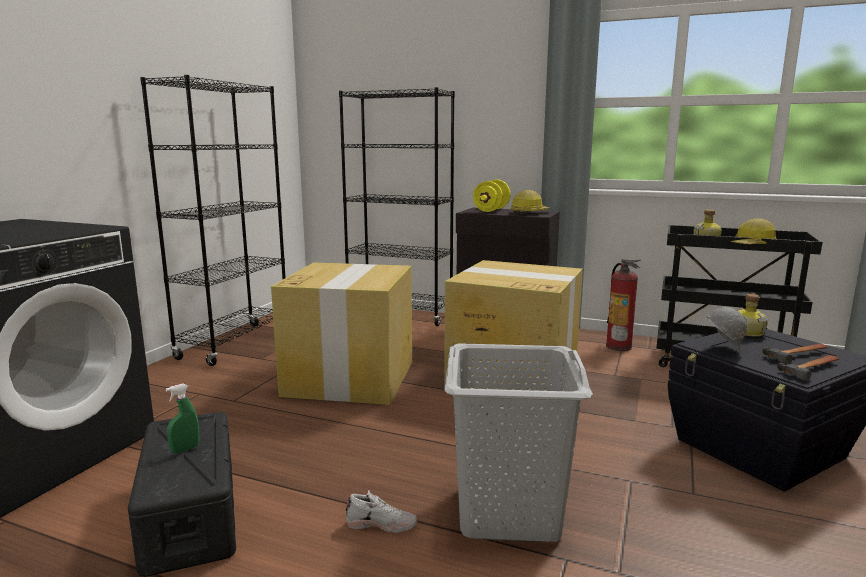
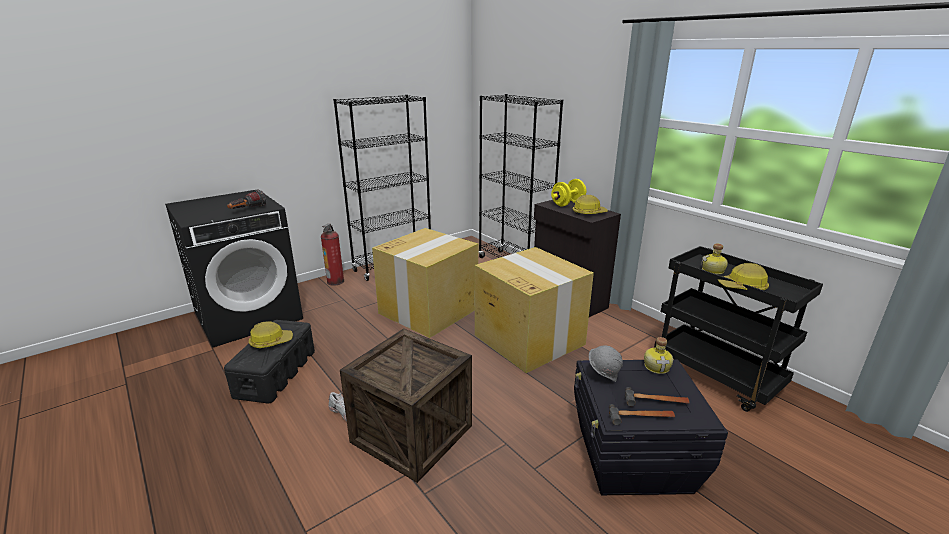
camera: 30 degrees right, 10 degrees up
(58, 232) = (247, 210): none -> flashlight
(185, 449) = (271, 341): green spray bottle -> hard hat
(509, 512) = (412, 433): grey laundry basket -> crate
(619, 346) = (645, 336): fire extinguisher -> fire extinguisher (335, 281)

